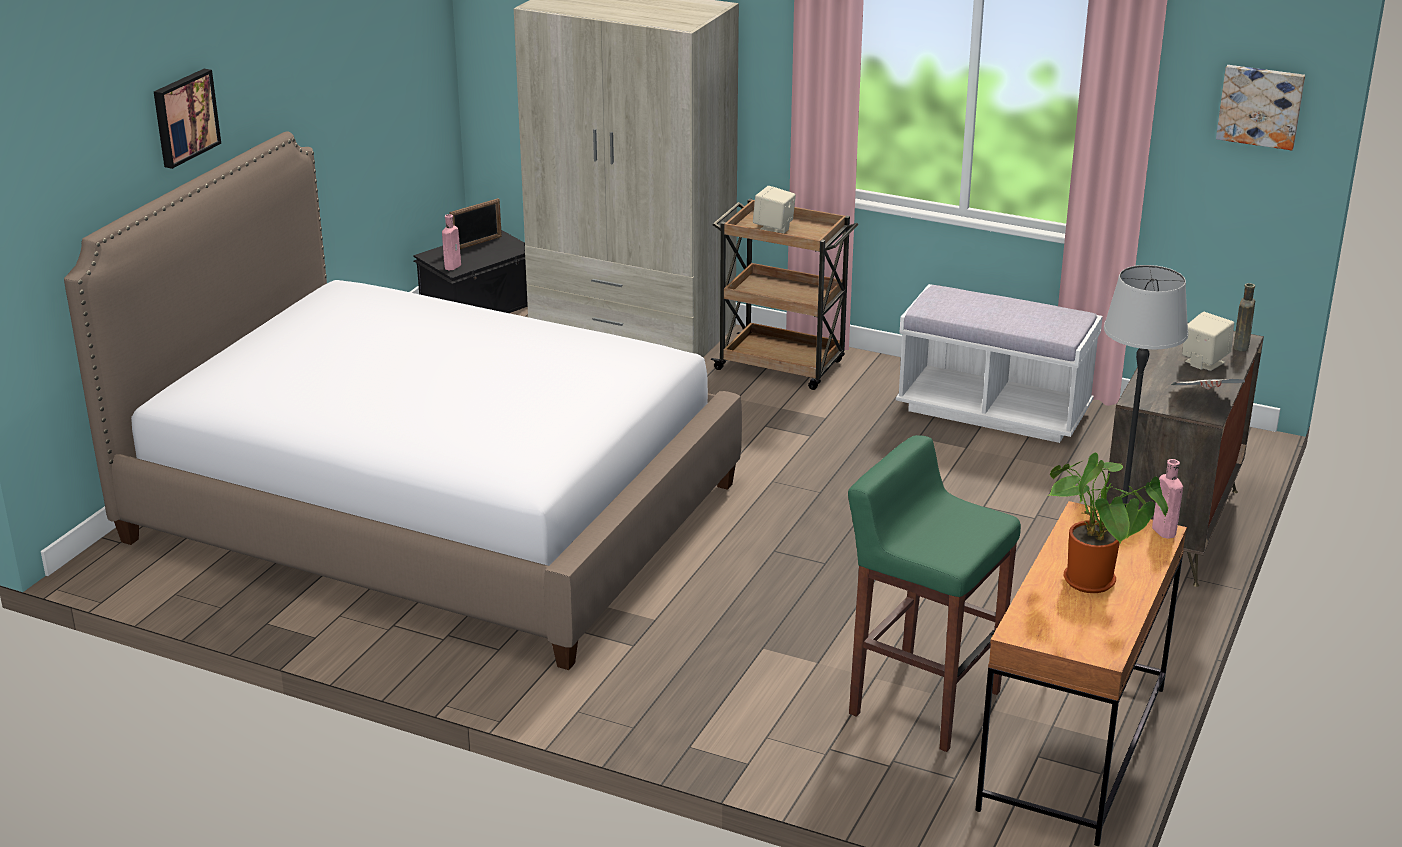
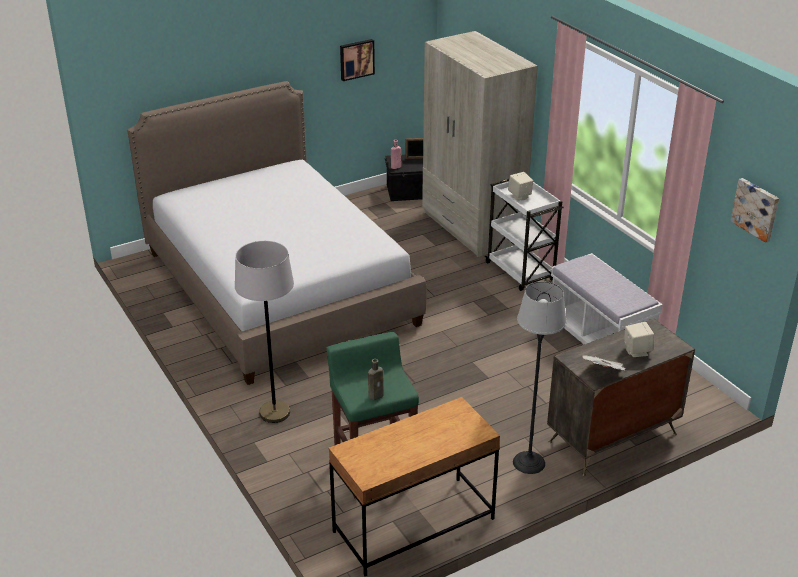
camera: 35 degrees right, 5 degrees up
(184, 117) = (222, 64): picture -> picture (356, 59)
(667, 690) = (274, 412): none -> grey floor lamp
(782, 366) = (520, 272): brown cart -> white cart
(1095, 583) = (413, 443): potted plant -> none
(1165, 532) = (484, 433): pink bottle -> none
(1241, 345) = (673, 349): brown bottle -> brown bottle (377, 395)

